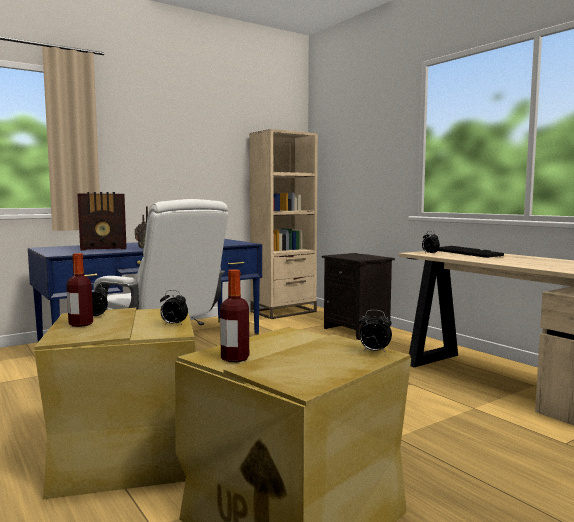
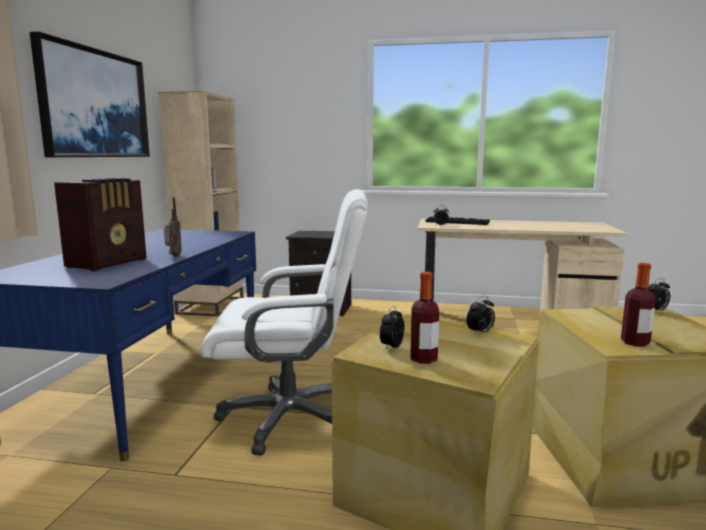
camera: 45 degrees left, 5 degrees up
(177, 145) = (95, 104): none -> picture

